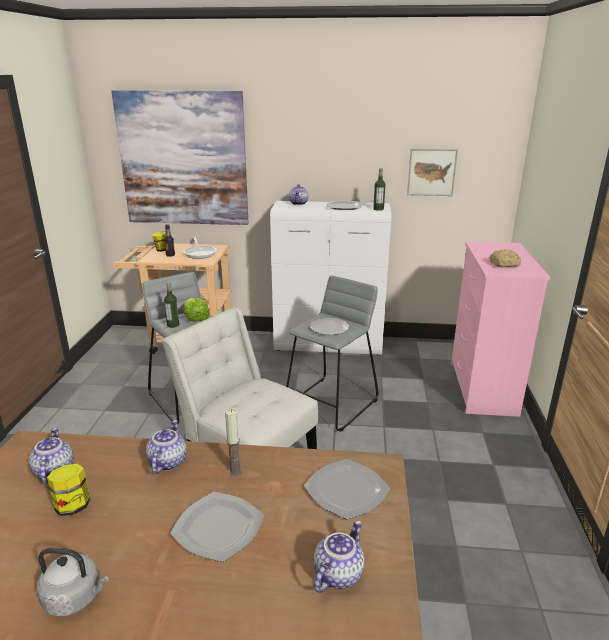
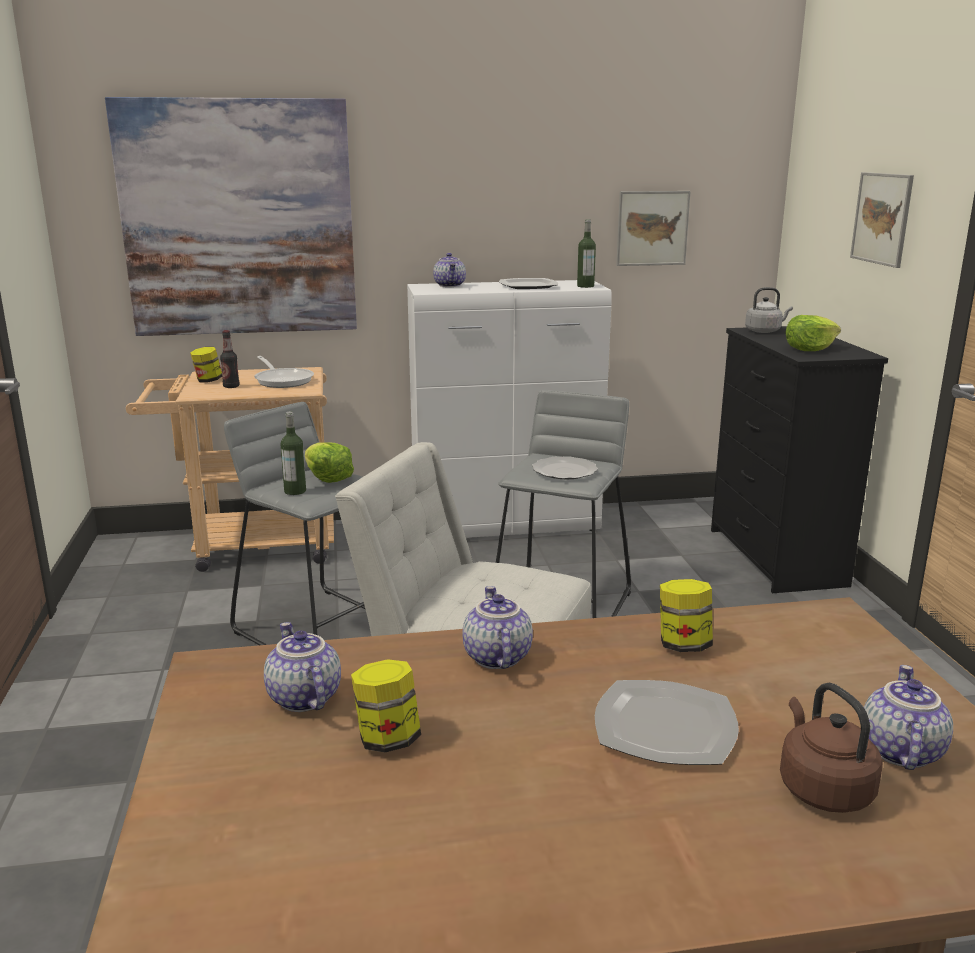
camera: 15 degrees left, 5 degrees down
(76, 597) = (518, 859): grey kettle -> grey kettle (764, 331)
(235, 471) = (620, 652): candle -> none
(270, 590) = (822, 788): none -> brown kettle
(274, 472) = (683, 645): none -> jar
(347, 491) = (814, 651): plate -> none
(482, 388) = (775, 557): pink dresser -> black dresser
(503, 264) = (809, 349): bread -> lettuce
(561, 182) = (882, 218): none -> picture

